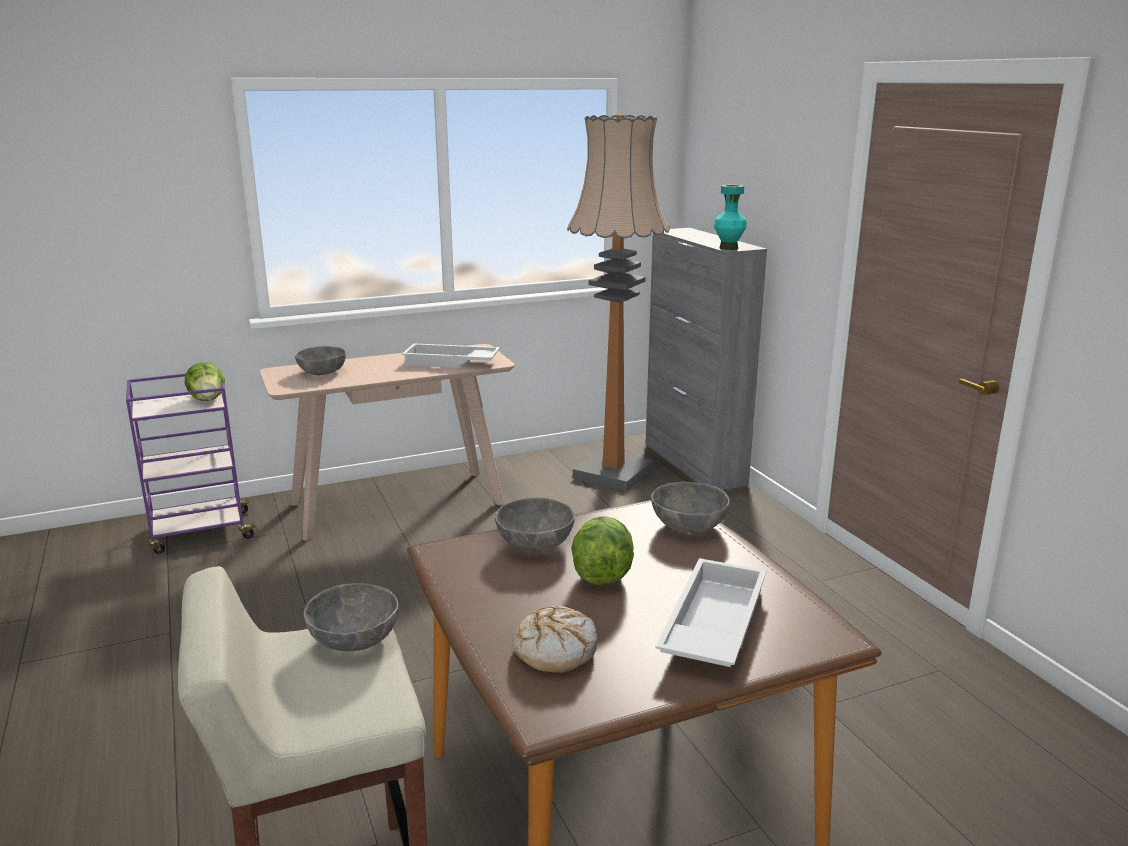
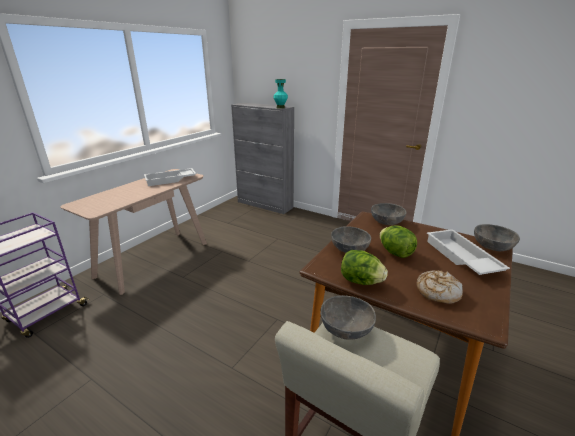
camera: 35 degrees left, 5 degrees up
(207, 399) = (37, 232): lettuce -> lettuce (360, 281)
(322, 372) = (104, 199): grey bowl -> grey bowl (492, 246)
(613, 474) = (239, 217): floor lamp -> none

